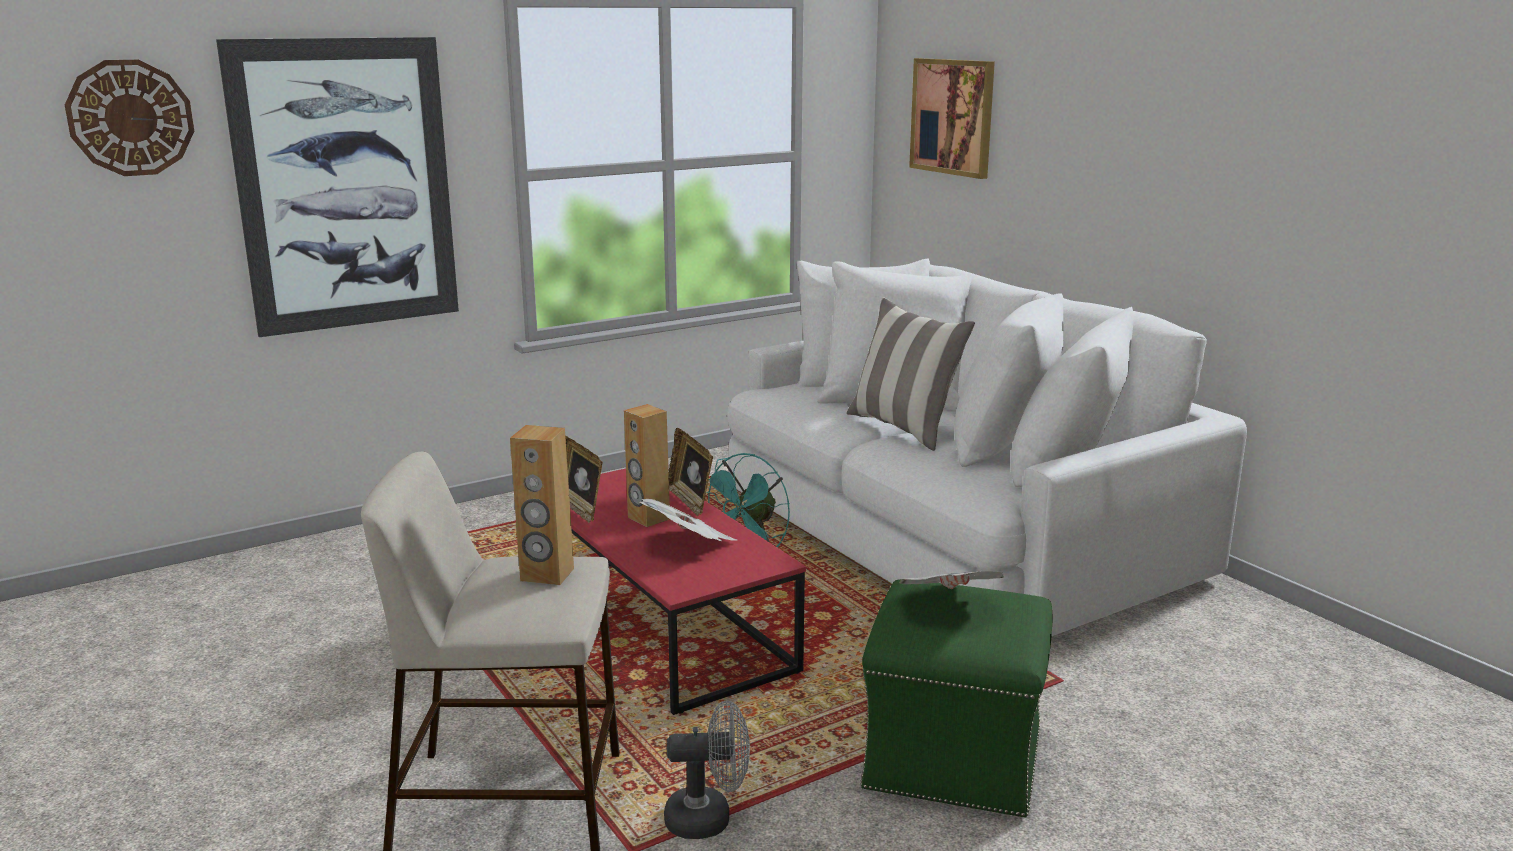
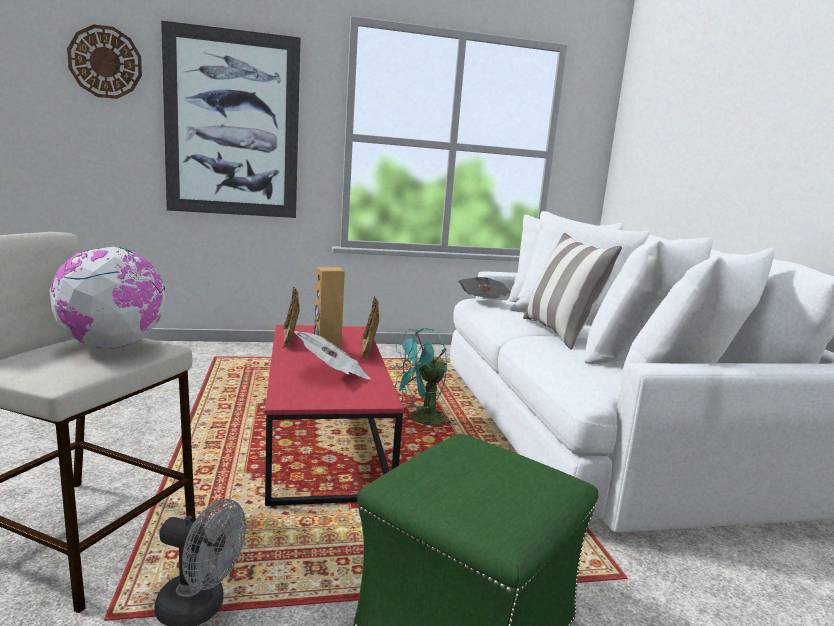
camera: 20 degrees right, 5 degrees down
(547, 575) = (113, 346): brown speaker -> globe
(948, 605) = (479, 465): newspaper -> newspaper (483, 302)
(952, 117) = (663, 126): picture -> none

